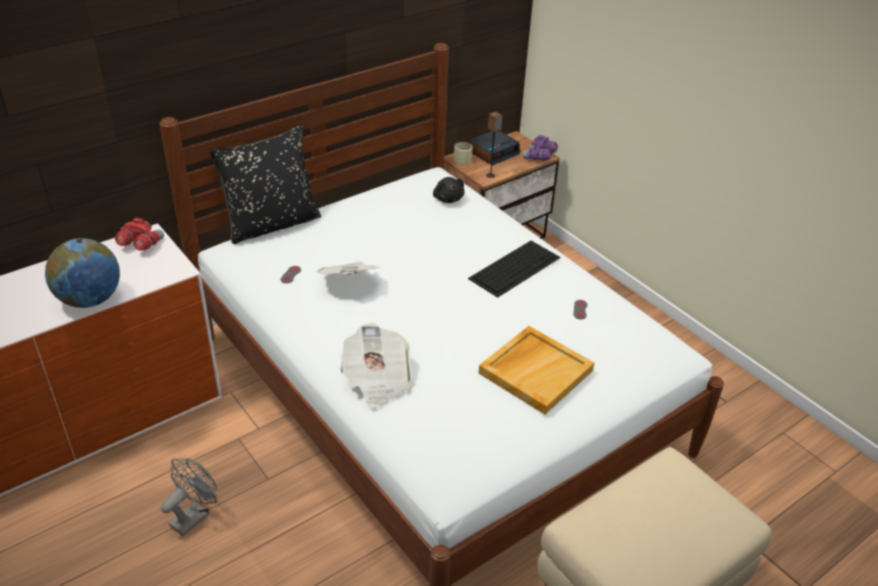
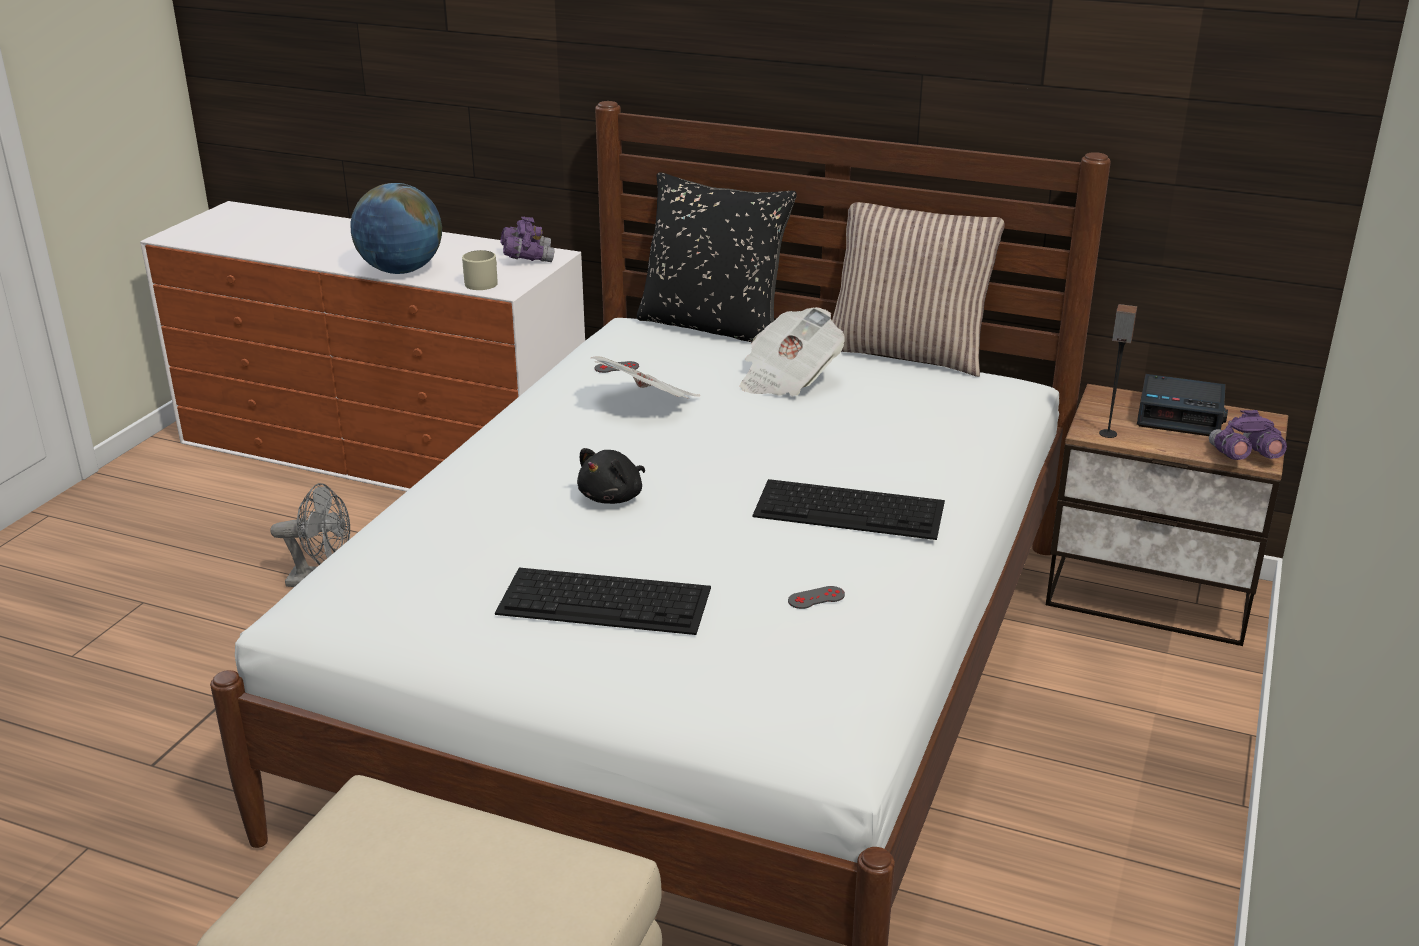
camera: 60 degrees right, 10 degrees down
(141, 245) = (527, 258): red binoculars -> purple binoculars
(374, 184) = (907, 353): none -> pillow
(377, 380) = (461, 487): newspaper -> newspaper (787, 379)
(448, 198) = (956, 408): black plush toy -> black plush toy (613, 497)
(461, 159) = (1110, 398): beige mug -> beige mug (484, 282)
(535, 371) = (606, 600): beige tray -> keyboard

